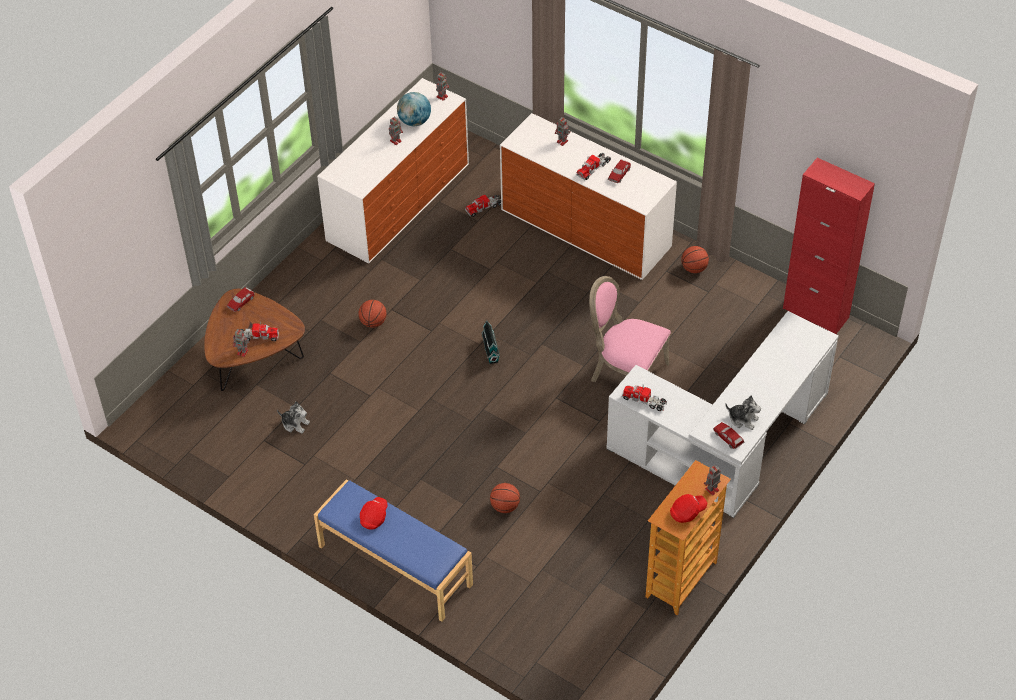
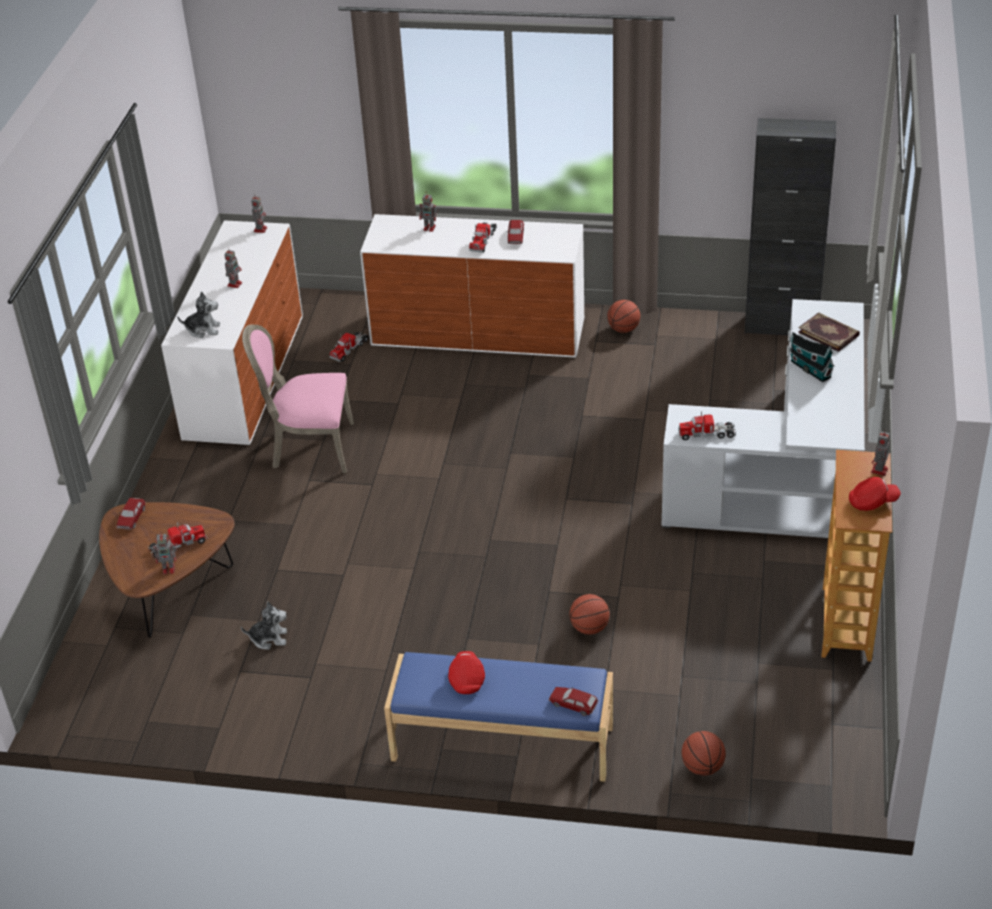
camera: 25 degrees left, 10 degrees down
(373, 322) = (295, 500): basketball -> basketball (702, 767)
(414, 121) = (244, 260): globe -> none
(490, 349) = (455, 478): toy house -> toy house (809, 368)
(625, 373) = (626, 448): pink chair -> pink chair (309, 447)
(687, 512) = (872, 502): red cap -> red cap turned 45 degrees clockwise
(728, 438) = (831, 432): toy car -> toy car (573, 704)
(743, 419) = (831, 410): plush toy -> plush toy (203, 329)
(791, 352) = (829, 333): none -> book
(815, 313) = (781, 326): red cabinet -> black cabinet

